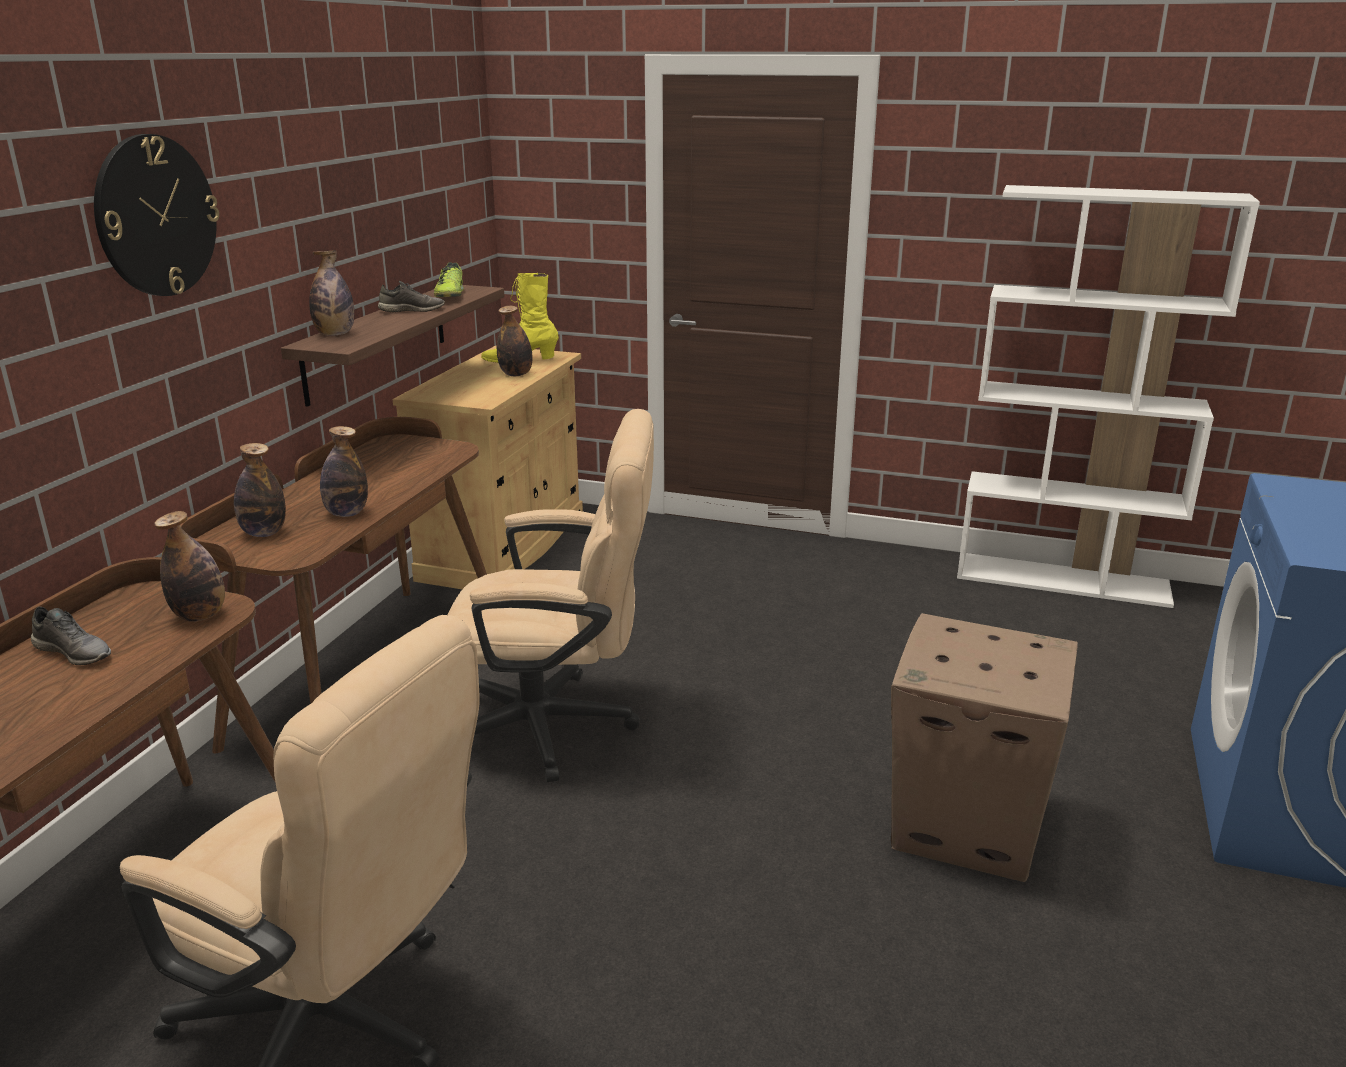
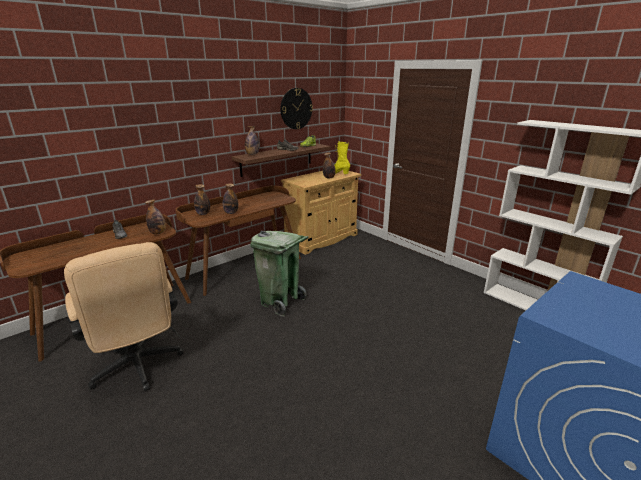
camera: 30 degrees right, 0 degrees up
(156, 216) = (182, 109): wall clock -> wall clock (296, 108)
(557, 726) = (280, 301): beige office chair -> green trash can
(968, 825) = (388, 389): cardboard box -> none

